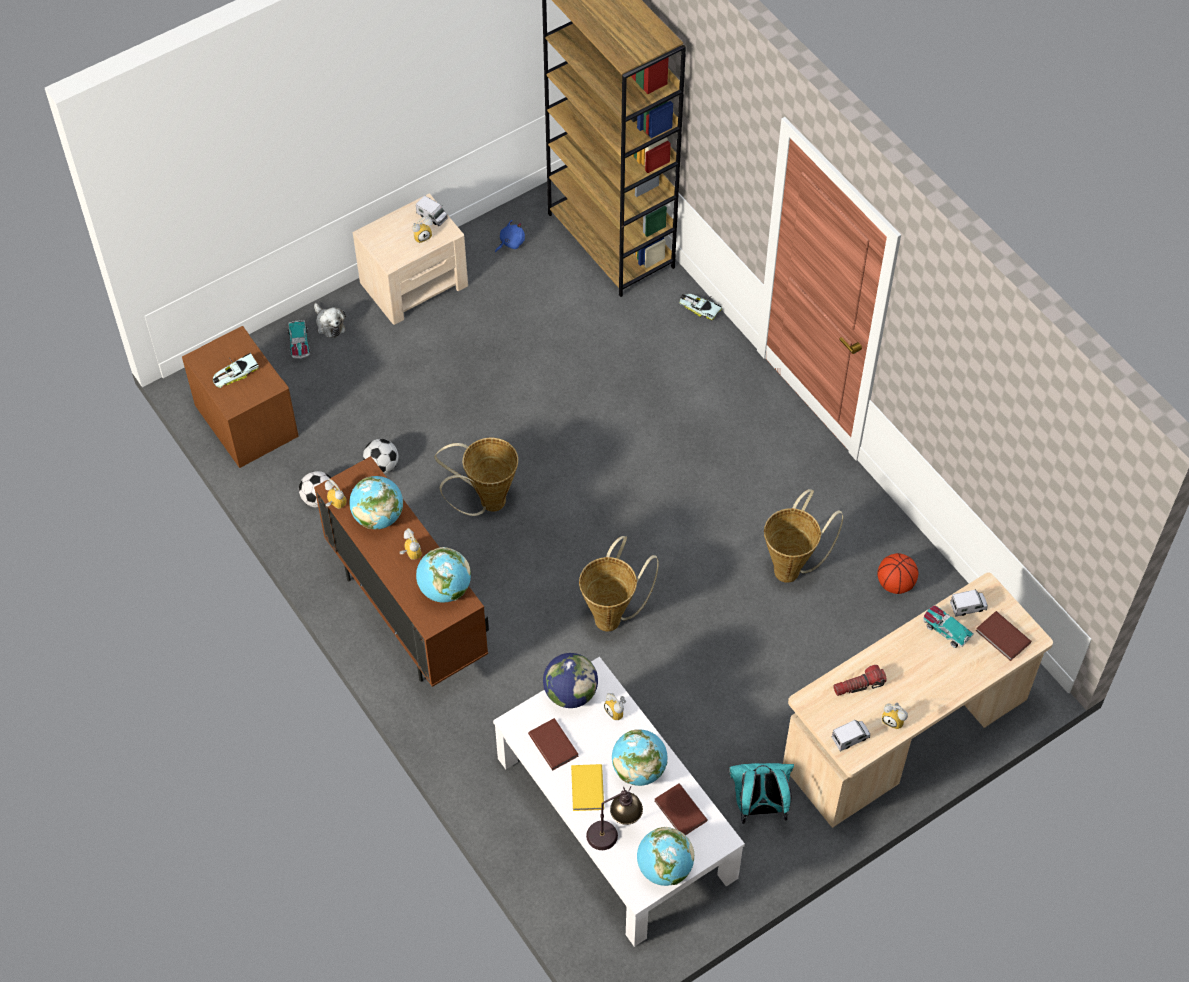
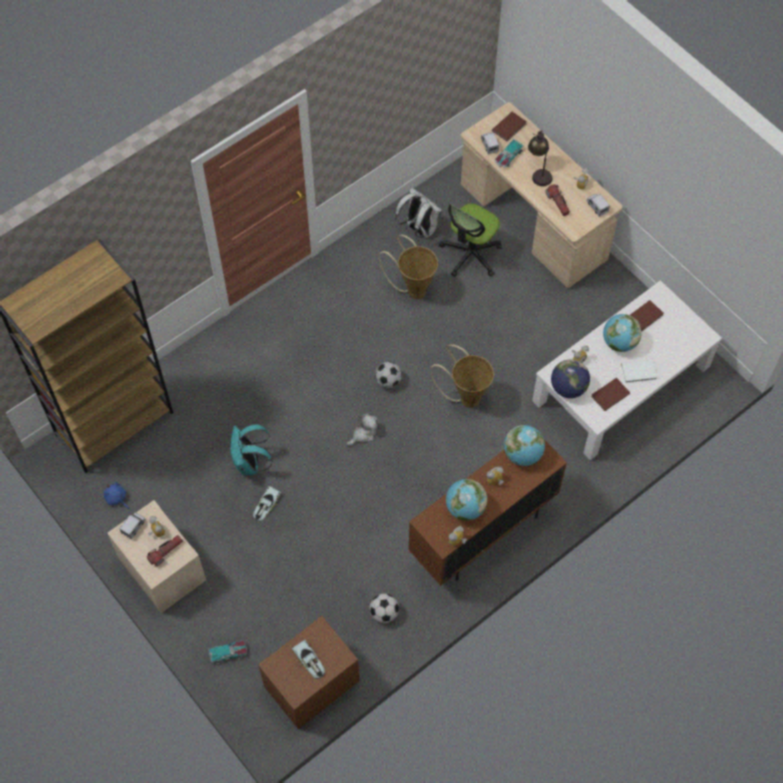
camera: 95 degrees left, 5 degrees up
(329, 324) = (207, 631): plush toy -> plush toy (363, 434)
(382, 466) = (348, 569): football -> football (388, 381)
(396, 245) = (166, 552): none -> flashlight
(486, 502) = (376, 490): basket -> none
(586, 789) = (639, 372): yellow book -> white book
(614, 832) = (667, 354): table lamp -> table lamp (538, 172)
(664, 868) = (687, 323): globe -> none
(700, 307) = (182, 357): toy car -> toy car (265, 505)
(759, 807) = (599, 301): turquoise backpack -> turquoise backpack (250, 463)
(848, 645) = (470, 254): none -> office chair
(895, 584) = (419, 228): basketball -> white backpack

